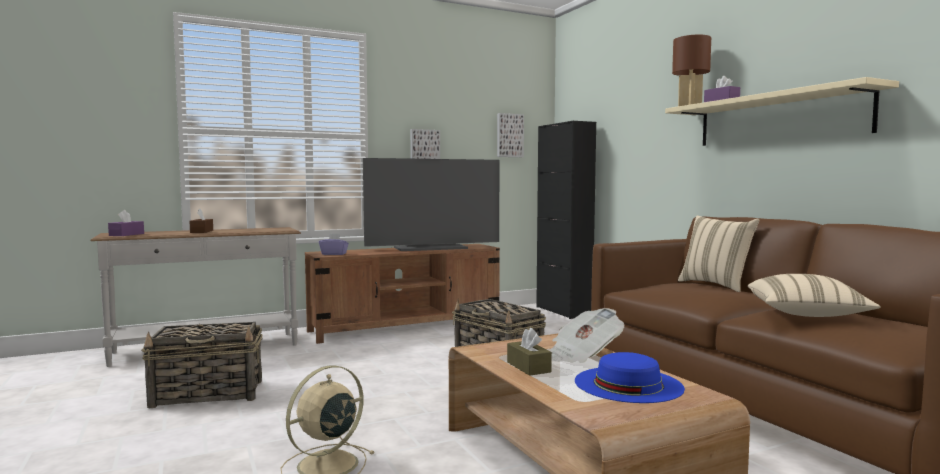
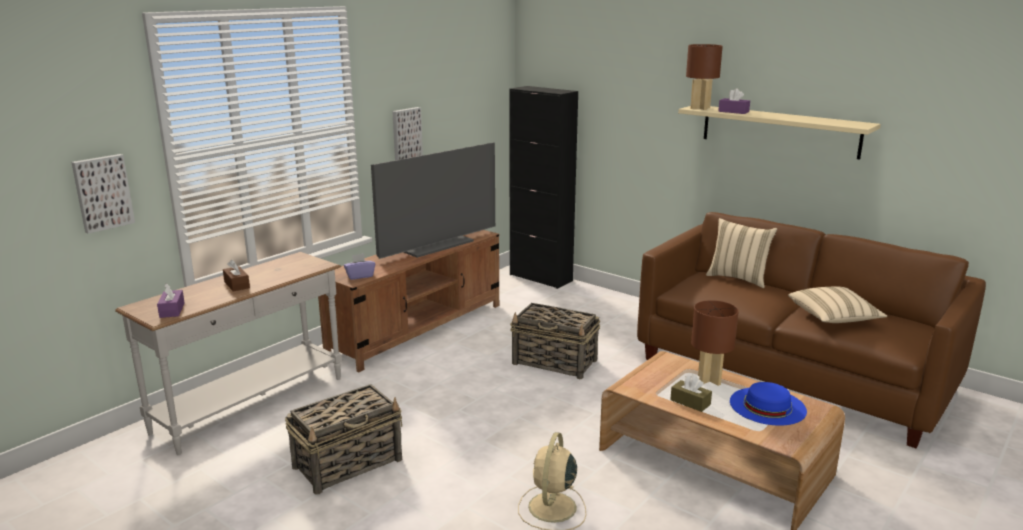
camera: 25 degrees left, 15 degrees up
(509, 135) = (478, 99): picture -> picture (102, 192)
(582, 356) = (709, 380): newspaper -> brown table lamp

